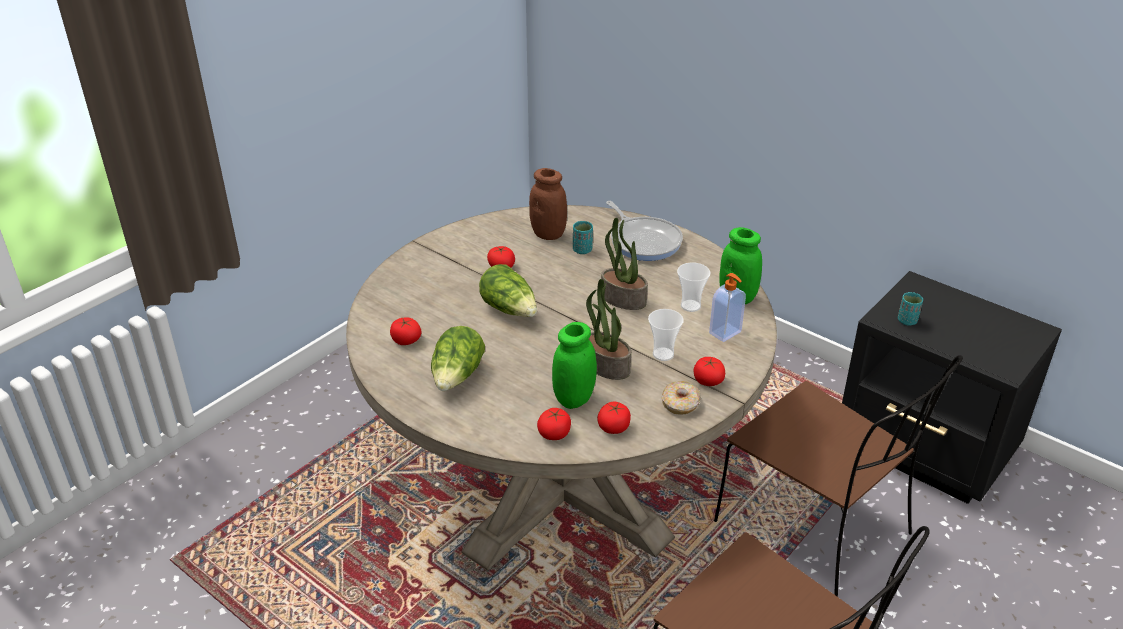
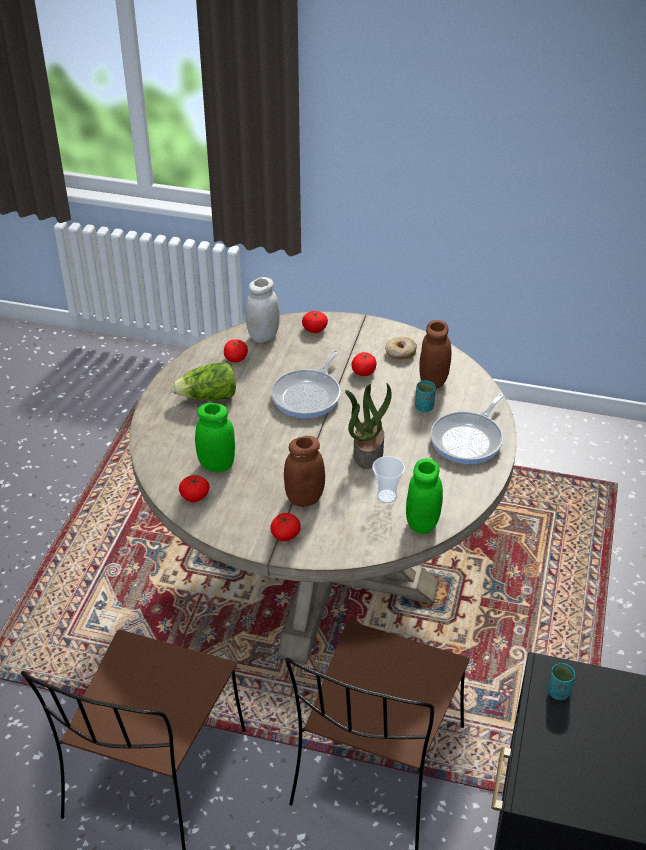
camera: 65 degrees right, 5 degrees up
(385, 311) = (263, 336): none -> white jar
(510, 309) = (308, 395): lettuce -> frying pan
(554, 433) = (170, 467): tomato -> tomato (314, 329)
(605, 366) = (268, 469): potted plant -> none
(663, 354) = (304, 498): cup -> brown jar
(680, 404) = (244, 526): donut -> donut (400, 353)
(726, 333) = (360, 529): soap dispenser -> none

